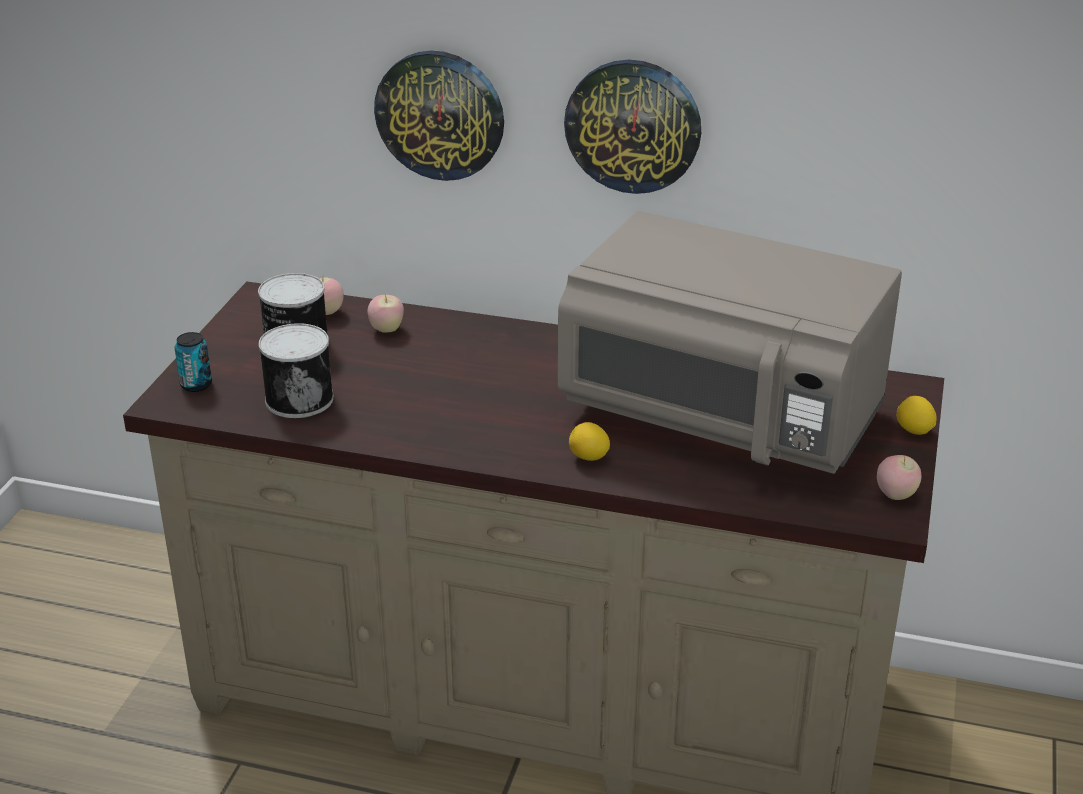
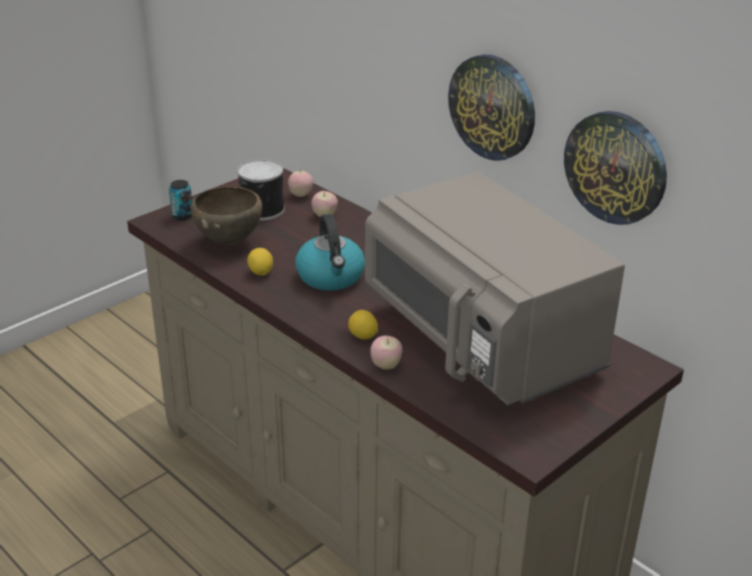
camera: 30 degrees right, 0 degrees up
(299, 398) = (230, 241): can -> brown bowl
(440, 114) = (382, 72): wall clock -> wall clock (616, 167)
(476, 401) = (331, 277): none -> kettle
(895, 495) = (550, 439): apple -> apple (386, 366)
(913, 431) = (615, 399): lemon -> lemon (261, 272)

